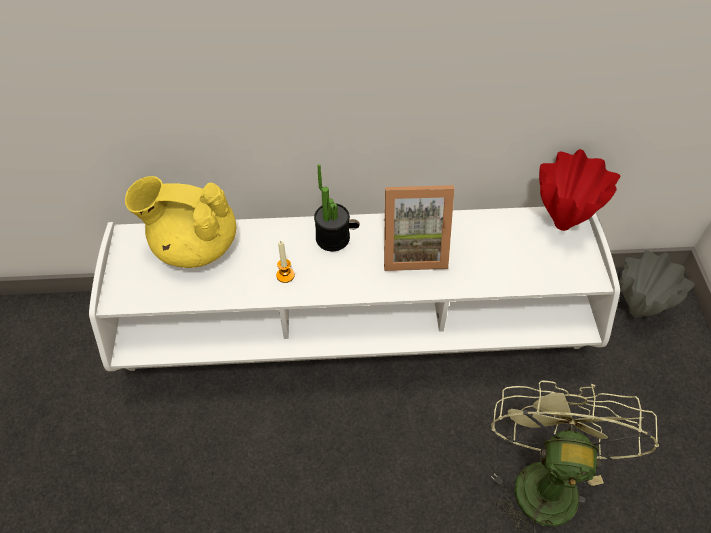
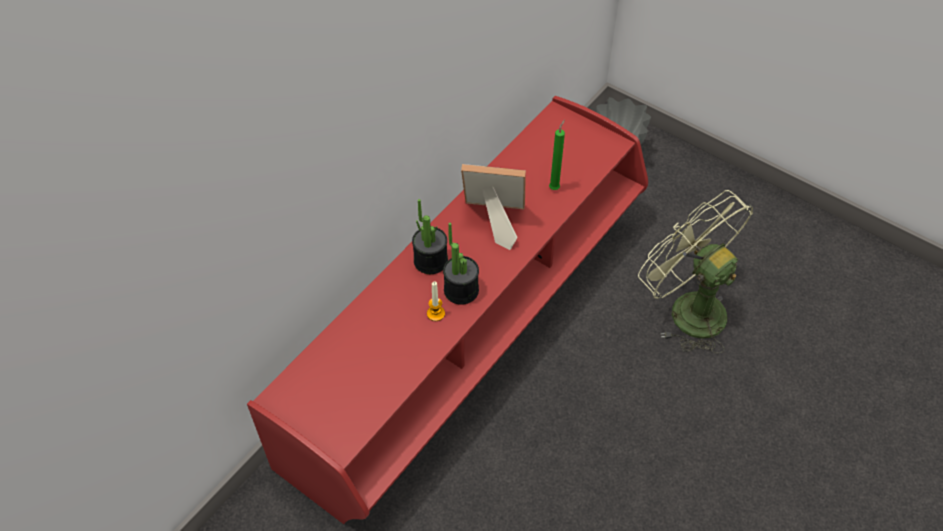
camera: 50 degrees left, 0 degrees up
(194, 246) = (341, 356): yellow teapot -> none
(323, 276) = (461, 290): none -> potted plant
(356, 335) = (471, 335): white tv stand -> red tv stand
(413, 250) = (492, 220): picture frame -> picture frame turned 120 degrees counterclockwise
(494, 267) = (555, 187): none -> green candle
(562, 223) = (556, 123): red vase -> none

